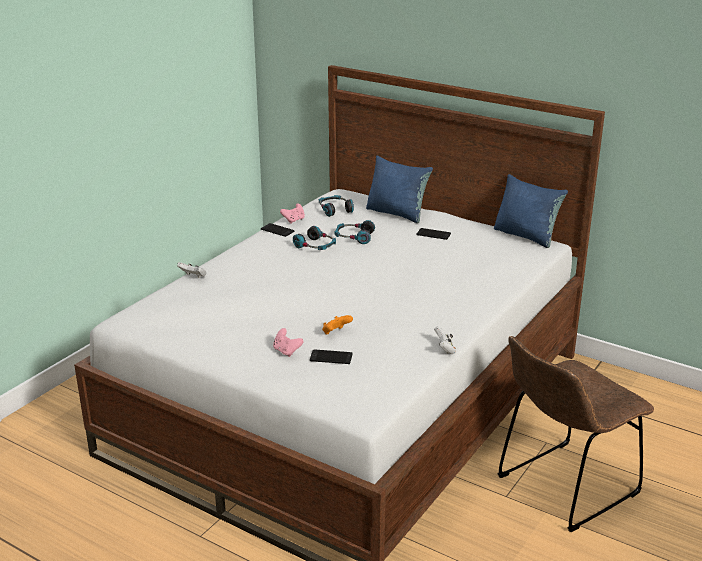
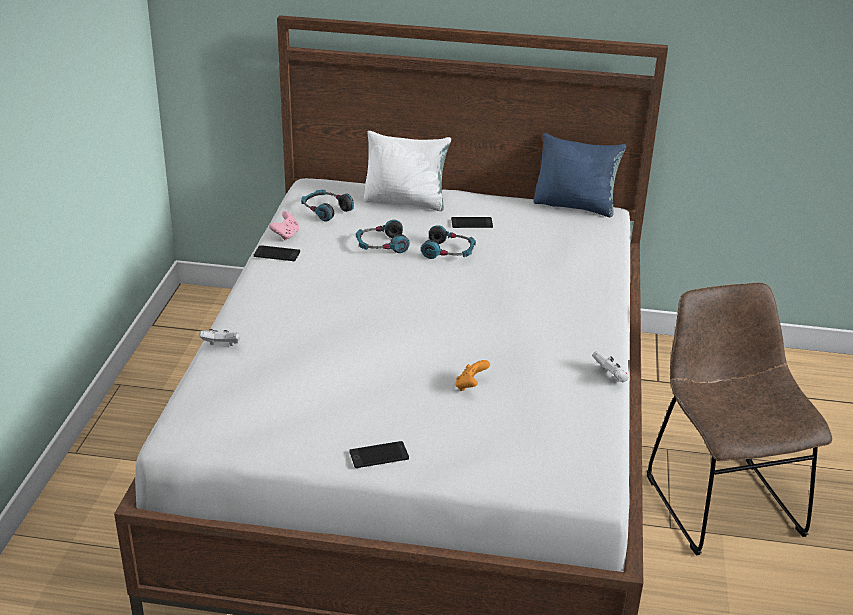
camera: 25 degrees left, 5 degrees up
(287, 351) = (433, 427): pink game controller -> none
(315, 246) = (345, 268): headphones -> headphones (448, 252)
(331, 357) = (493, 422): phone -> phone (379, 455)
(397, 213) = (405, 202): blue pillow -> white pillow
(562, 488) = (719, 500): brown chair -> brown chair turned 135 degrees clockwise

